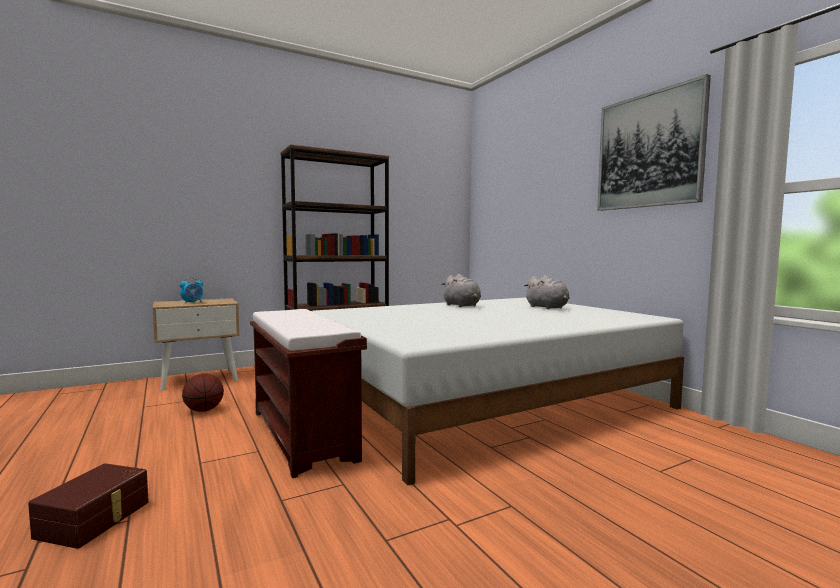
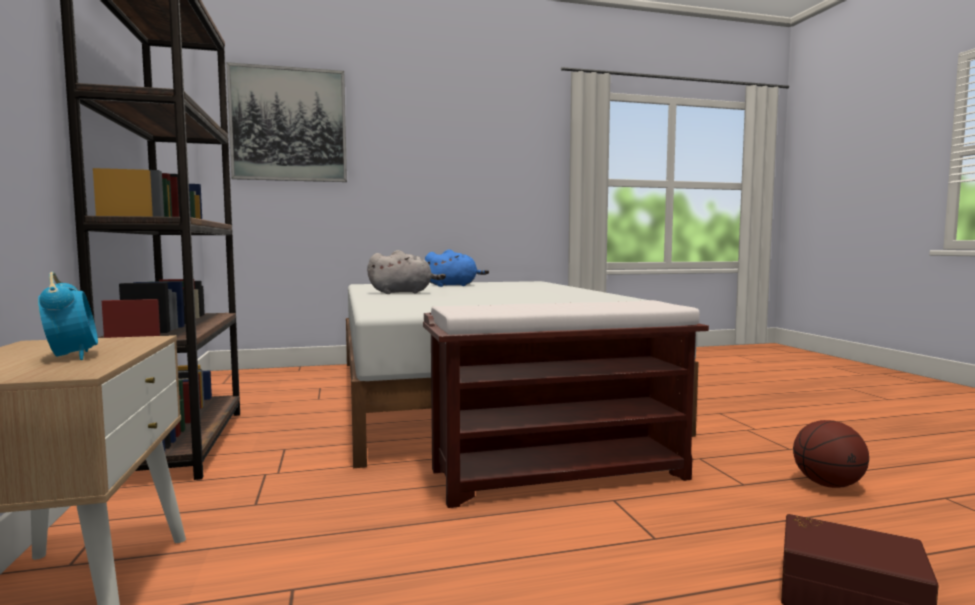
camera: 75 degrees left, 0 degrees up
(204, 410) = (393, 560): basketball -> basketball (828, 485)
(548, 308) = (453, 285): grey plush toy -> blue plush toy
(649, 150) = (501, 133): picture -> picture (289, 125)

